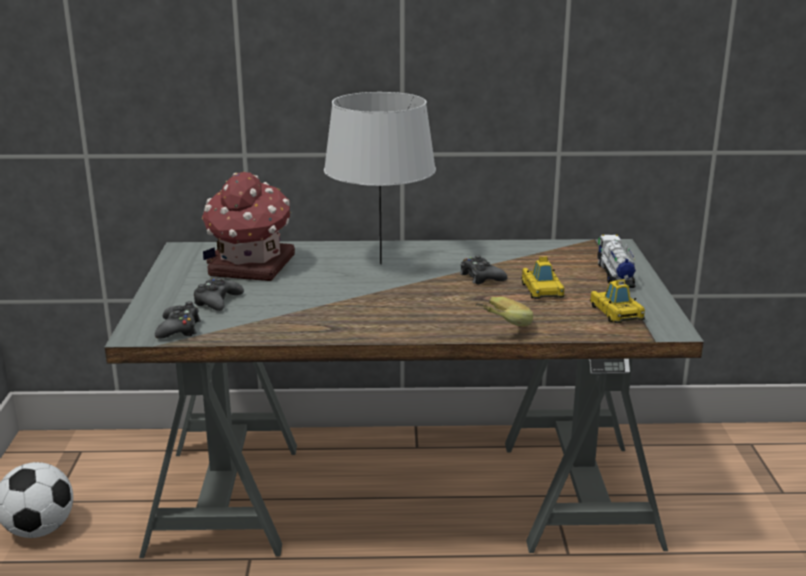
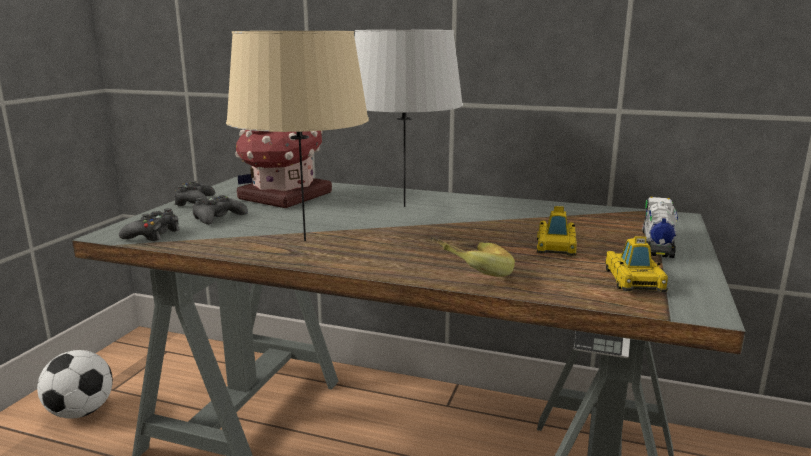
camera: 20 degrees right, 5 degrees down
(330, 314) = (305, 240): none -> beige table lamp
(481, 277) = (496, 228): black game controller -> black game controller (194, 202)

